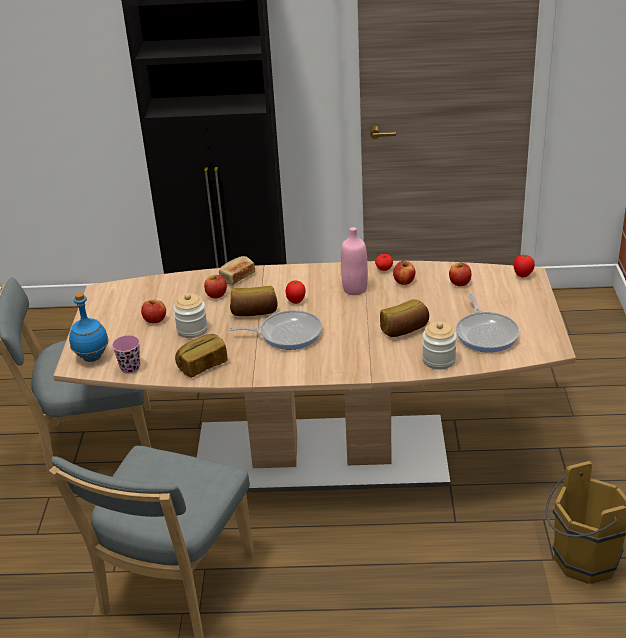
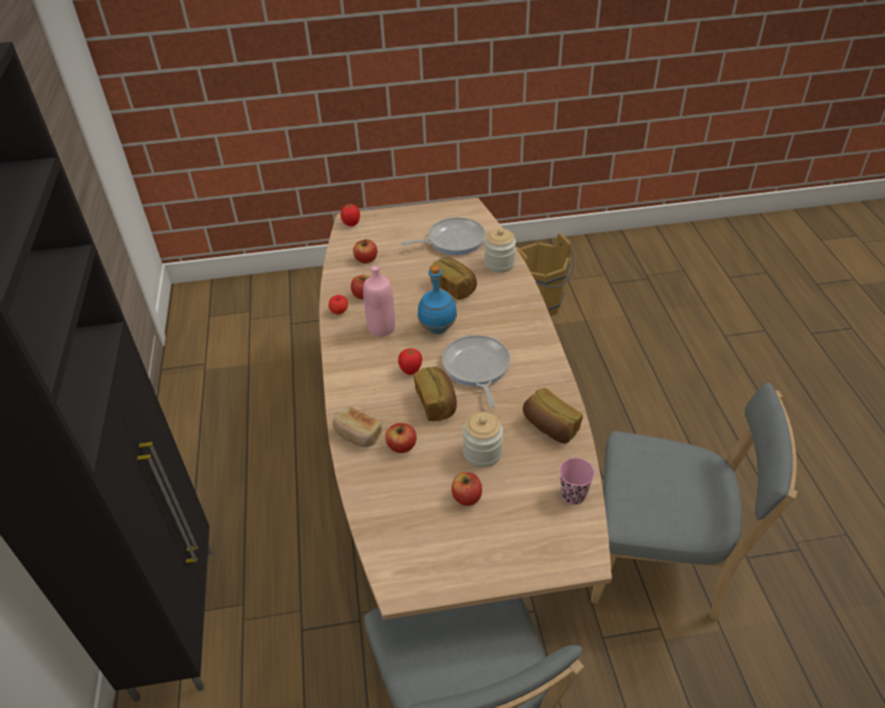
camera: 100 degrees left, 10 degrees up
(92, 357) = (562, 543): blue bottle -> blue bottle (437, 328)

